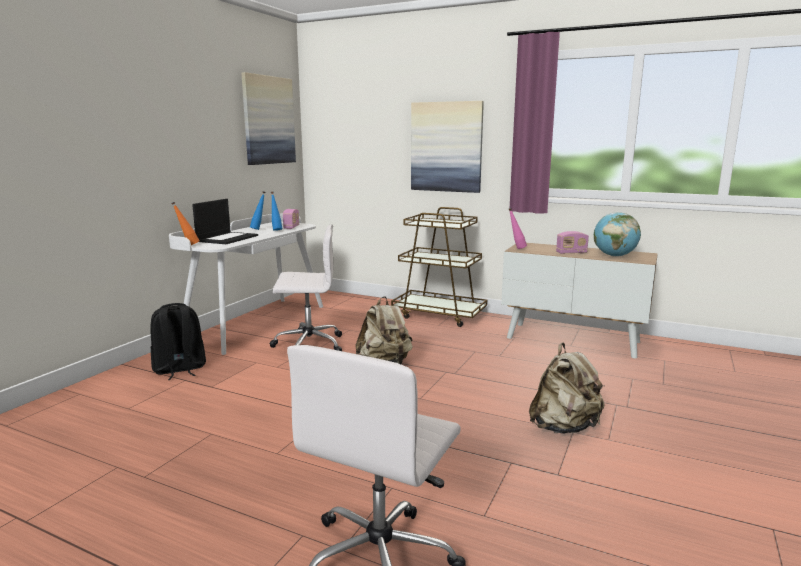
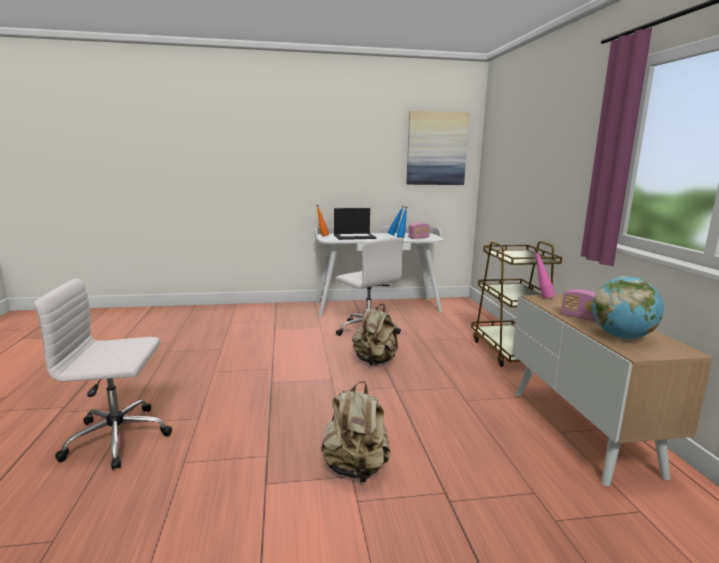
camera: 55 degrees right, 0 degrees up
(179, 369) = (285, 315): black backpack -> none
(446, 147) = (555, 177): picture -> none

